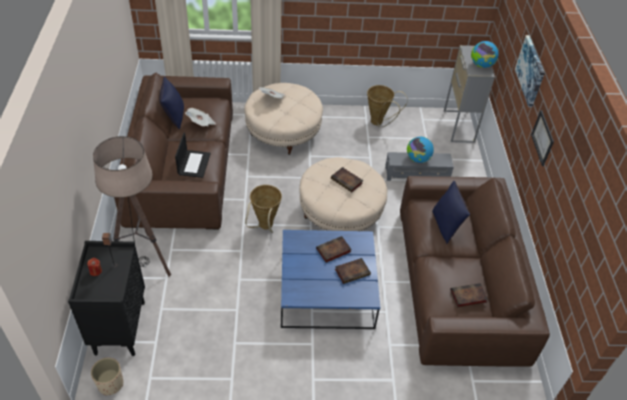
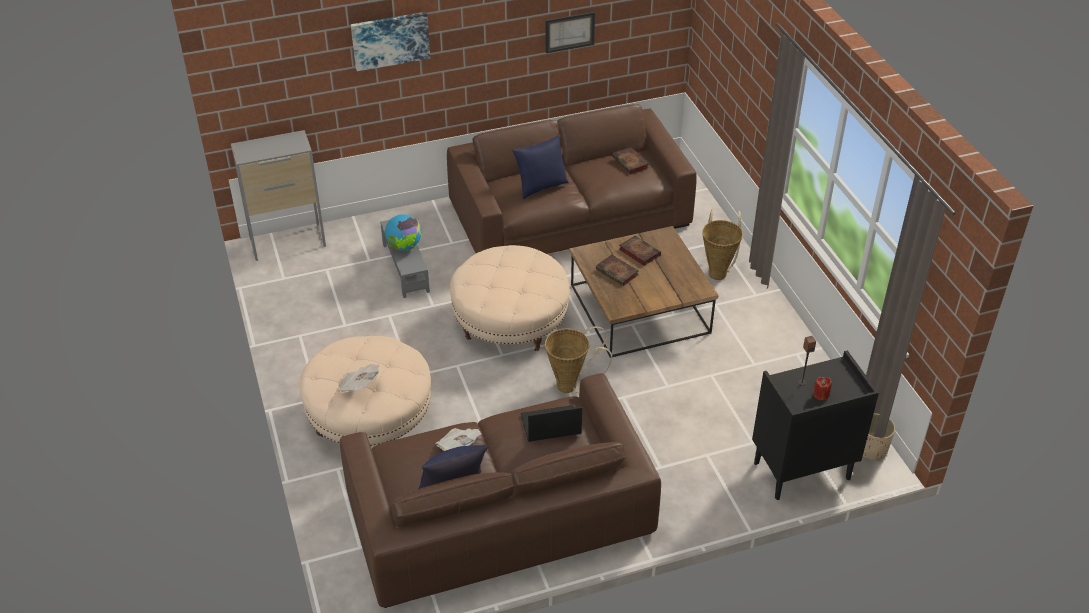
camera: 105 degrees left, 5 degrees down
(143, 261) = (694, 488): floor lamp -> none
(327, 291) = (640, 307): blue coffee table -> brown coffee table
(347, 181) = (506, 274): book -> none
(379, 123) = (307, 319): basket -> basket (718, 271)
(481, 65) = (281, 141): globe -> none
(542, 138) = (478, 49): picture -> picture (569, 32)

